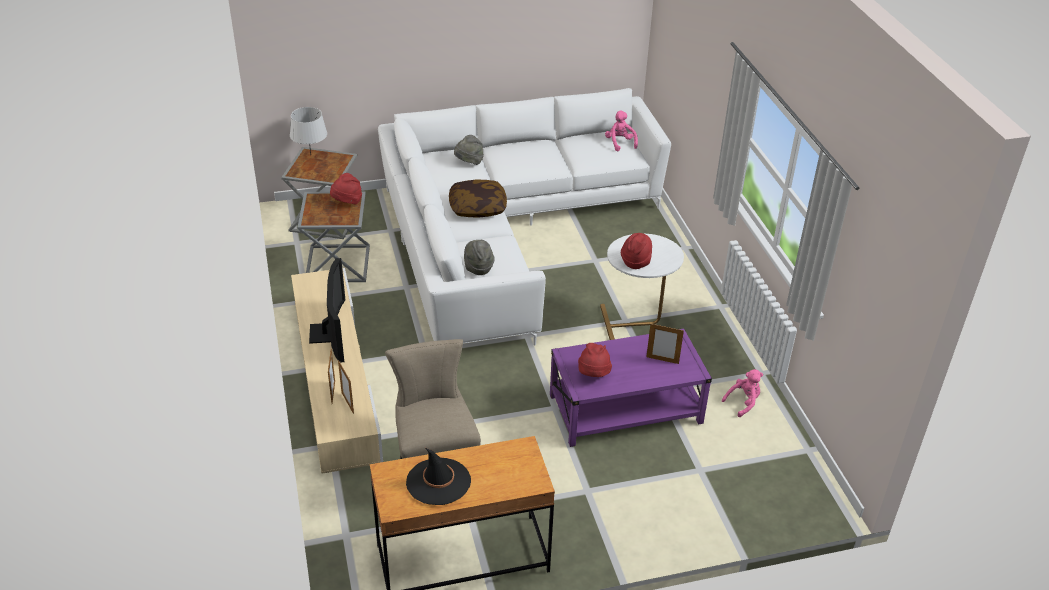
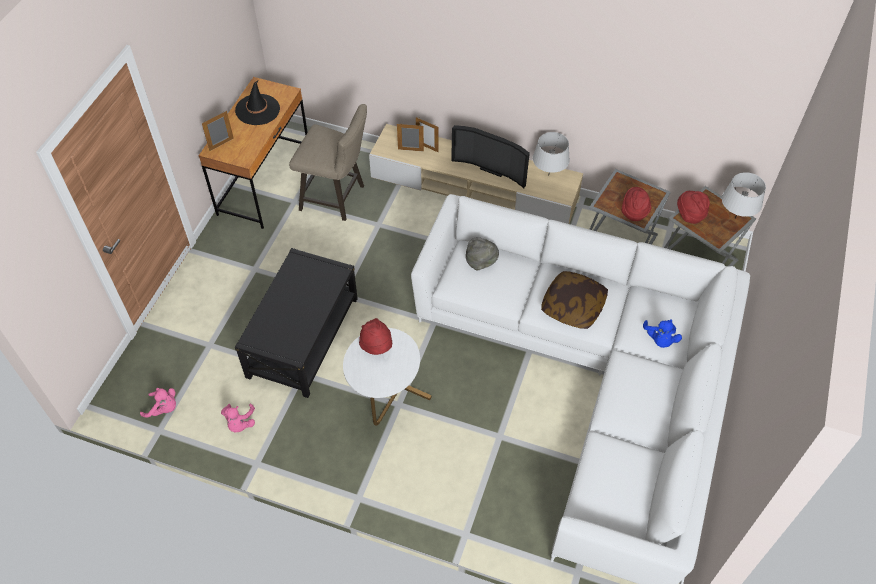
camera: 125 degrees right, 15 degrees up
(311, 294) = (548, 175): none -> grey table lamp
(469, 162) = (660, 339): grey hat -> blue plush toy
(593, 375) = (305, 274): red hat -> red hat (690, 215)
(620, 143) = (622, 509): pink plush toy -> pink plush toy (163, 408)
(625, 409) = (303, 337): purple coffee table -> black coffee table
(662, 360) = (280, 327): picture frame -> picture frame (221, 144)

